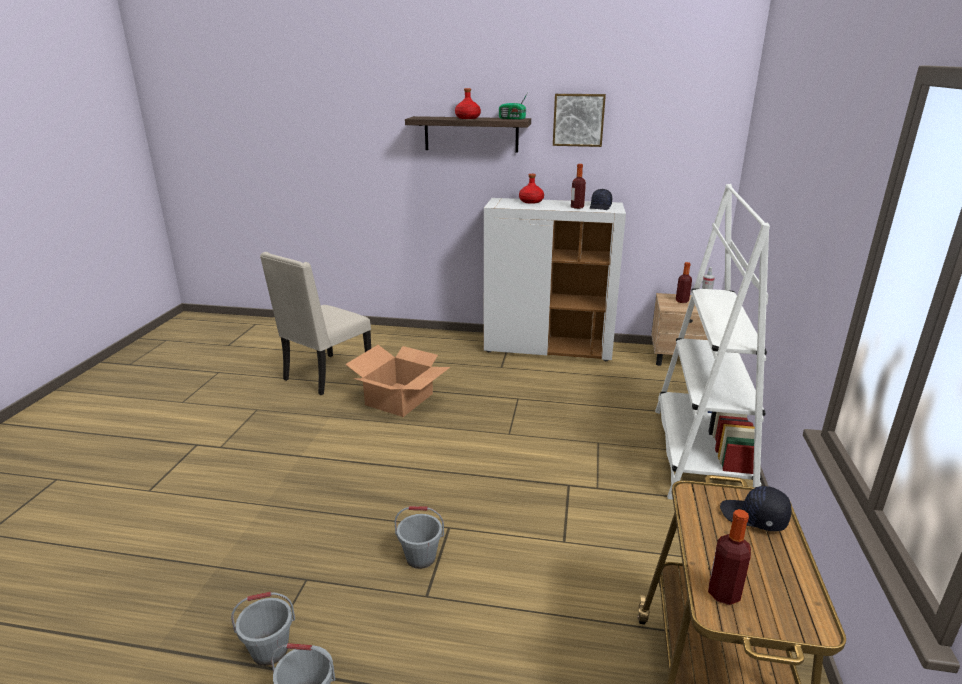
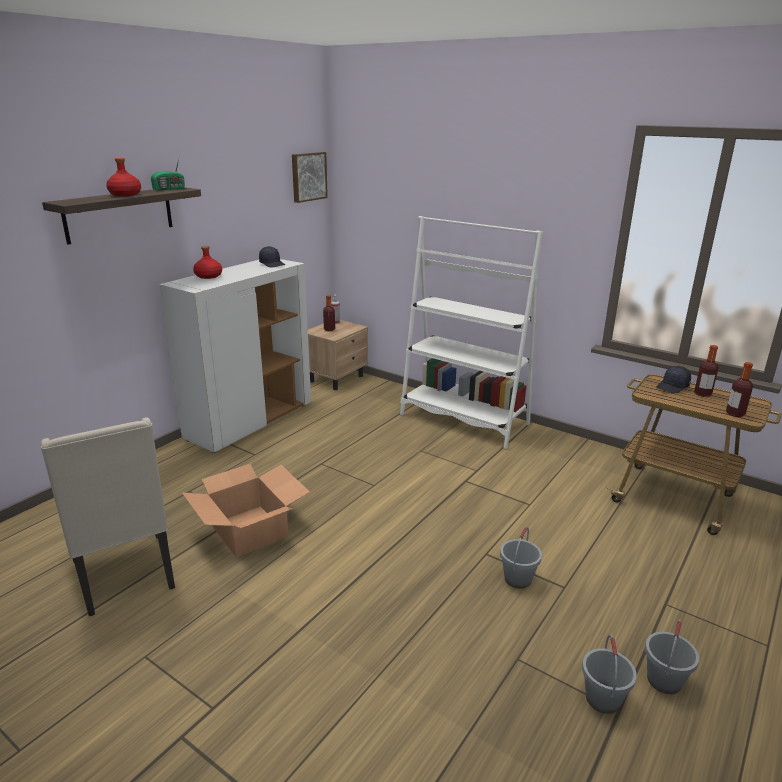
camera: 65 degrees left, 0 degrees up
(577, 207) = (259, 269): bottle -> bottle (702, 394)
(578, 120) = (219, 182): picture -> picture (308, 176)

